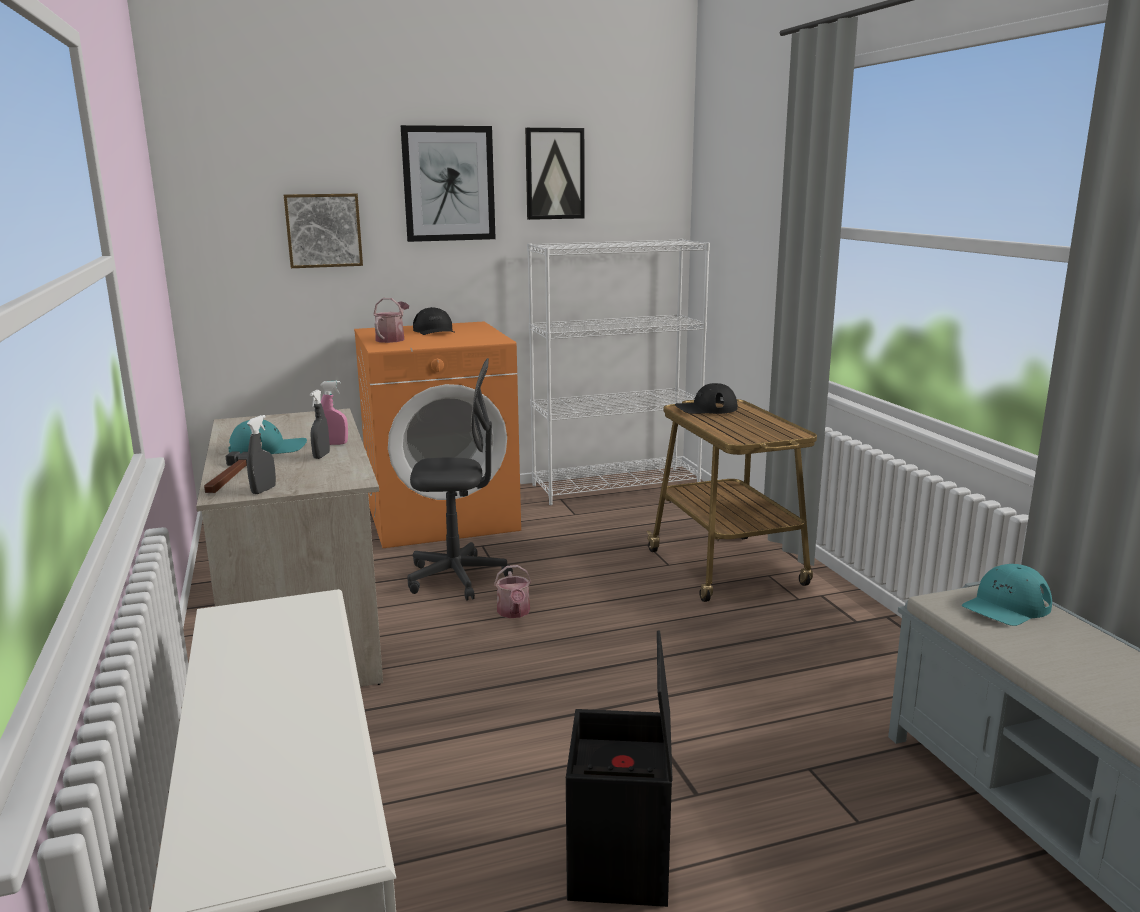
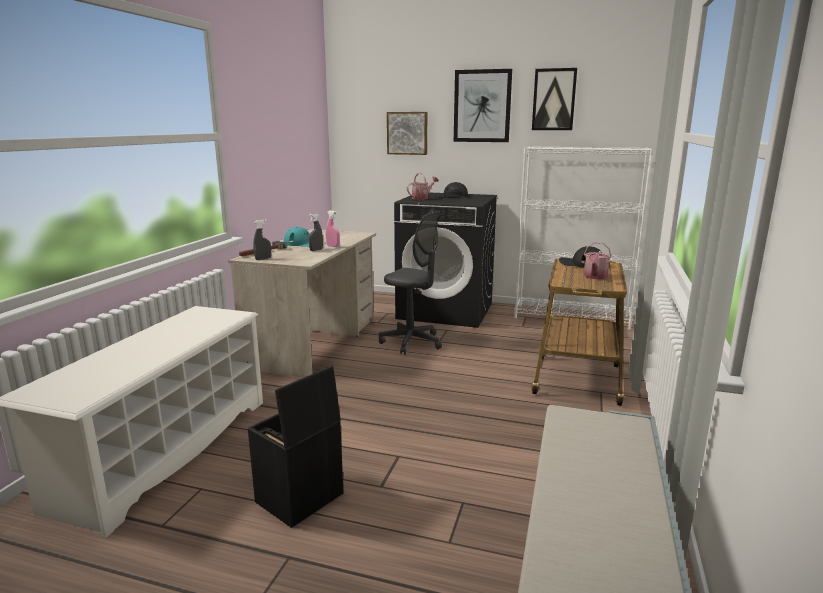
camera: 35 degrees right, 0 degrees up
(442, 516) = (446, 311): orange washing machine -> black washing machine
(514, 613) = (416, 367): watering can -> watering can (594, 277)
(1006, 606) = (610, 431): turquoise cap -> none

